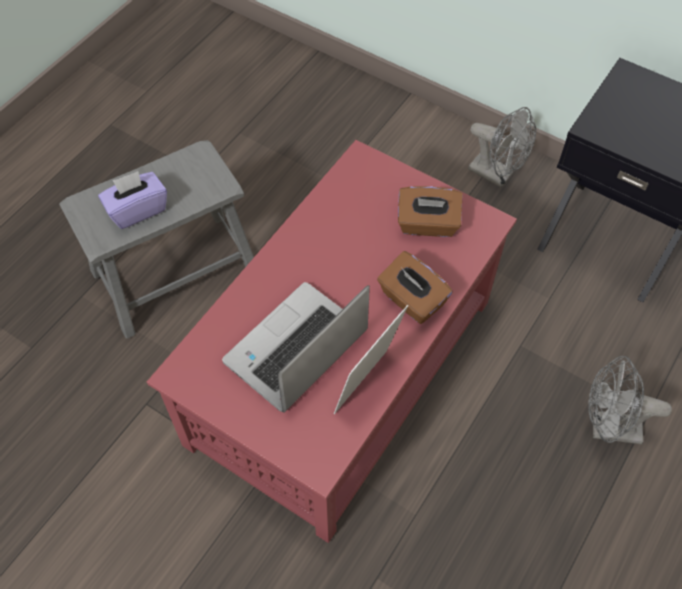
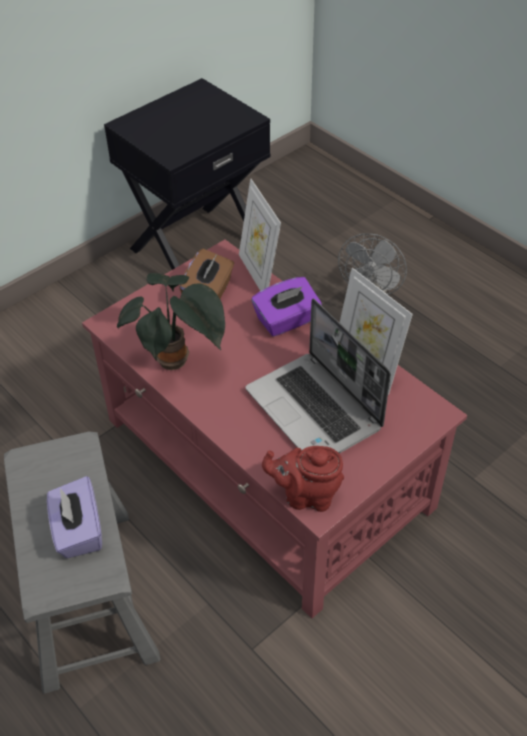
camera: 75 degrees left, 10 degrees down
(191, 361) = (306, 495): none -> red teapot
(326, 222) = (176, 362): none -> potted plant
(411, 300) = (286, 320): brown tissue box -> purple tissue box
(472, 261) = (259, 274): none -> picture frame
(496, 175) = (94, 300): grey fan -> none

